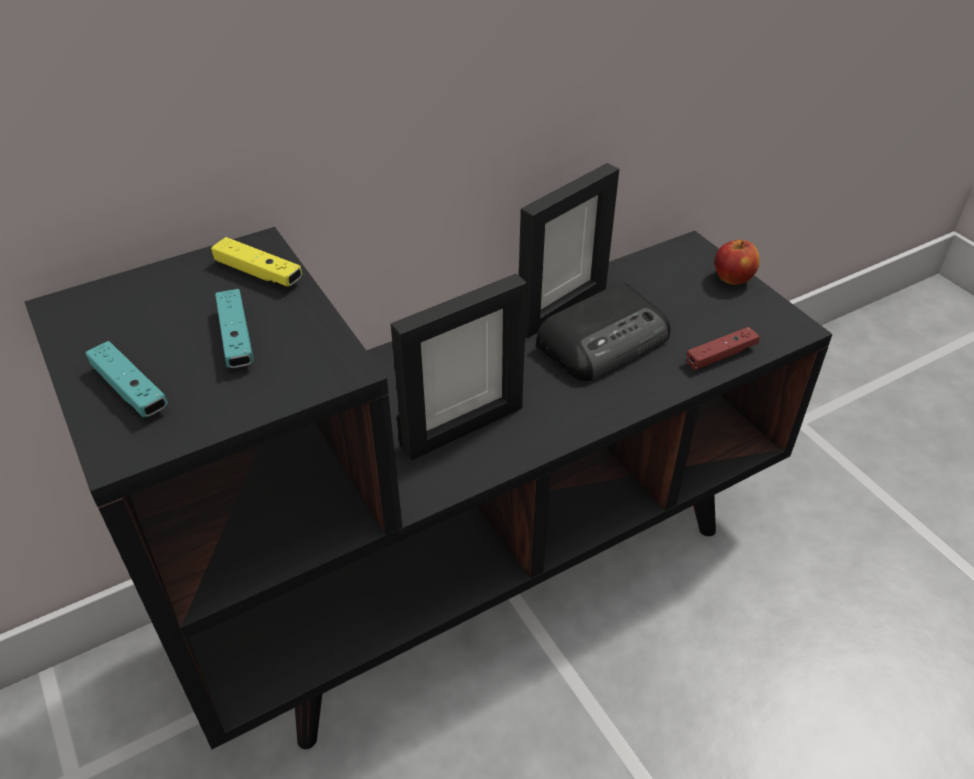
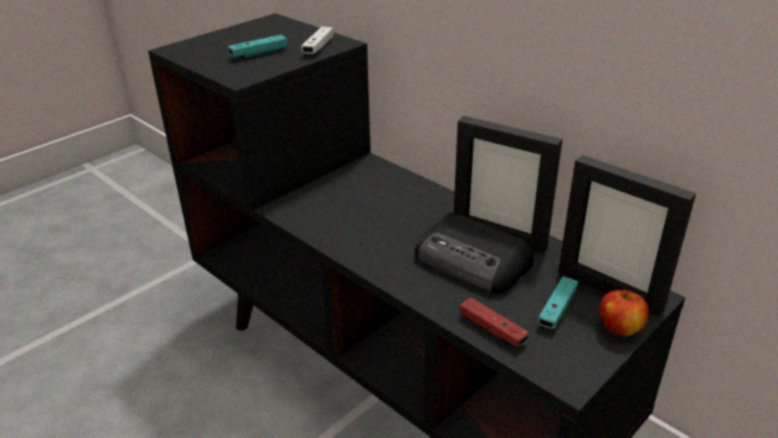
camera: 75 degrees right, 10 degrees down
(130, 390) = (214, 42): turquoise game controller -> turquoise game controller (557, 309)
(258, 273) = (318, 47): yellow game controller -> white game controller
(462, 426) = (346, 214): picture frame -> picture frame (610, 288)

